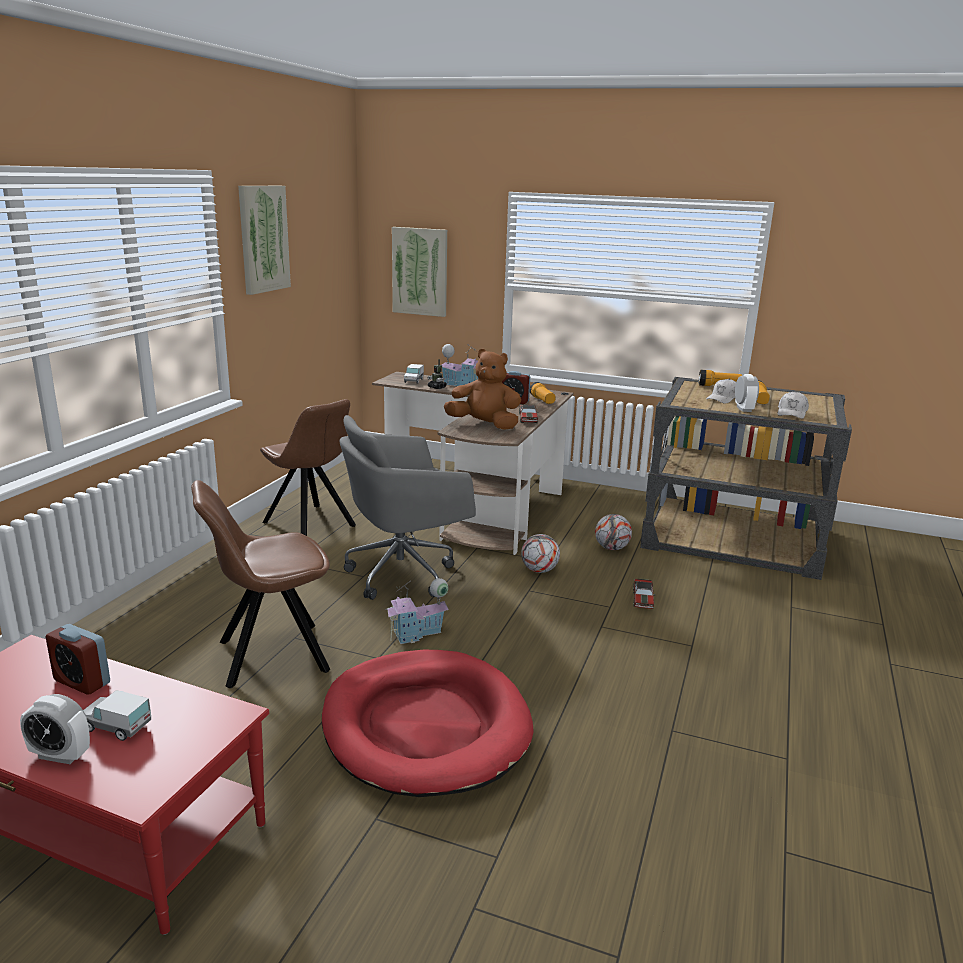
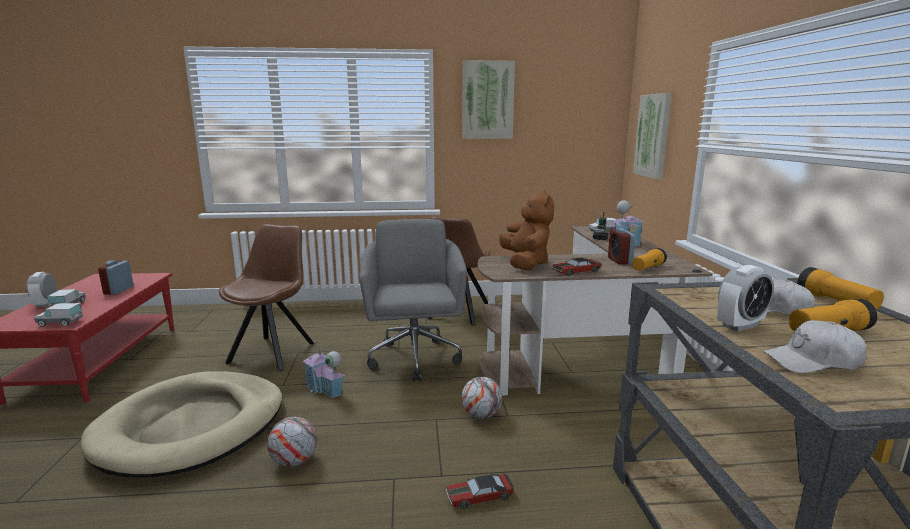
camera: 65 degrees right, 5 degrees down
(214, 725) = (60, 323): none -> toy truck
(272, 656) = (272, 352): brown chair -> brown chair turned 60 degrees clockwise
(406, 574) = (415, 361): grey office chair -> grey office chair turned 45 degrees clockwise
(425, 727) = (192, 427): red dog bed -> beige dog bed
(611, 548) = (584, 447): football -> football (294, 461)

